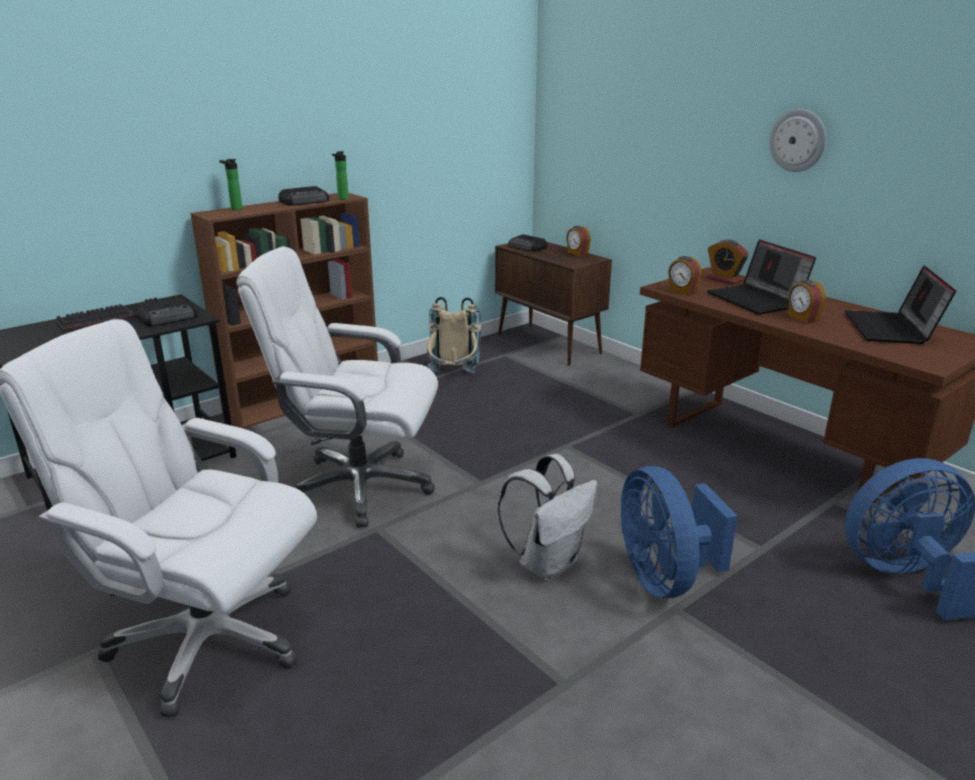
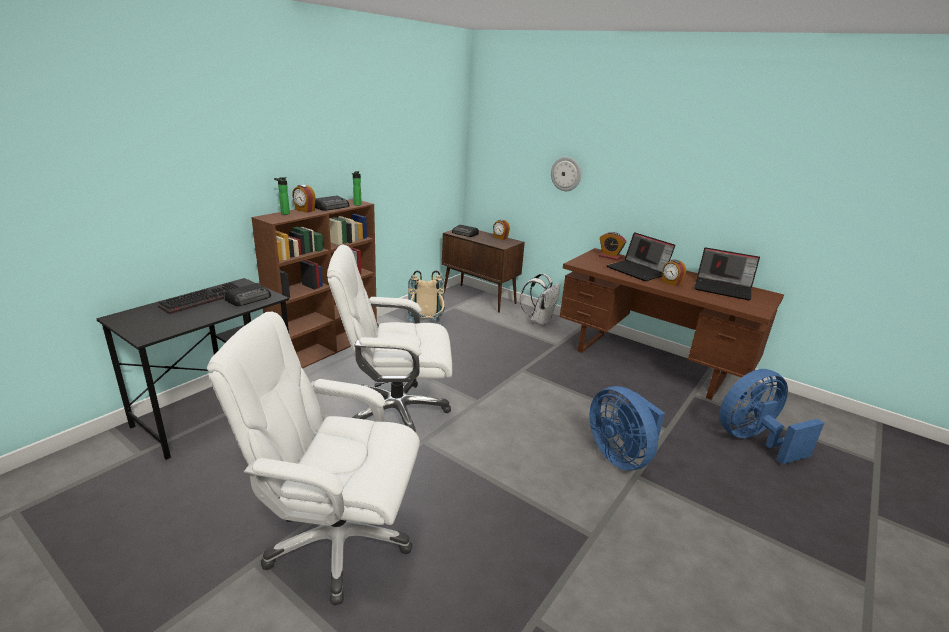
camera: 15 degrees left, 0 degrees up
(548, 563) = (546, 454): white backpack -> white backpack (539, 321)
(682, 291) = (590, 266): alarm clock -> alarm clock (304, 210)
(798, 140) = (657, 171): wall clock -> wall clock (566, 174)
(891, 329) = (723, 289): laptop -> laptop turned 60 degrees counterclockwise

